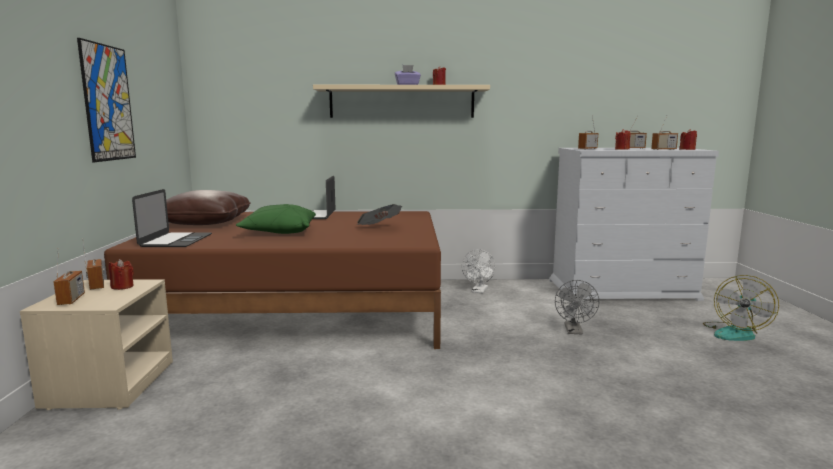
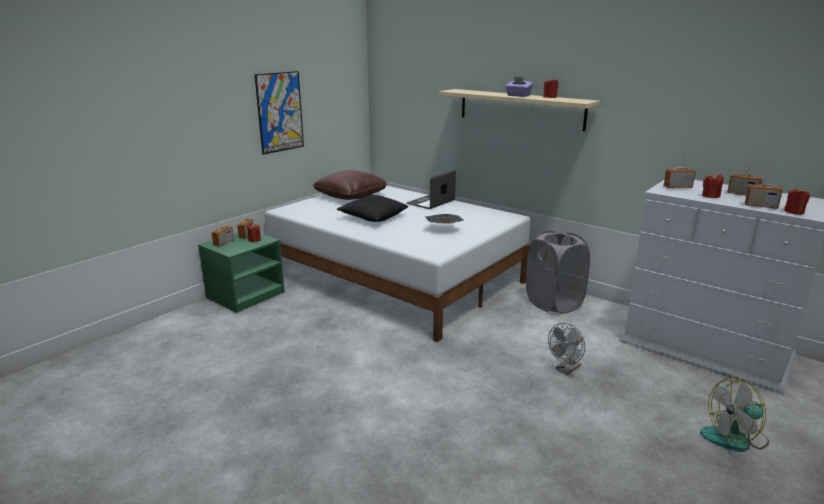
camera: 40 degrees right, 10 degrees up
(109, 384) = (246, 295): beige nightstand -> green nightstand
(176, 240) = (307, 211): laptop -> none
(279, 232) = (373, 217): green pillow -> black pillow
(300, 310) = (396, 278): brown bed -> white bed
(479, 291) = (554, 303): white fan -> grey laundry basket

